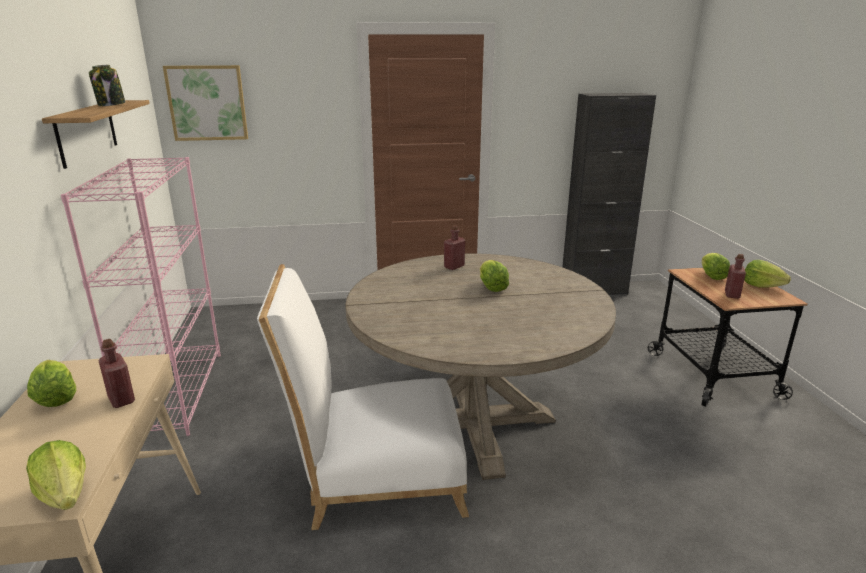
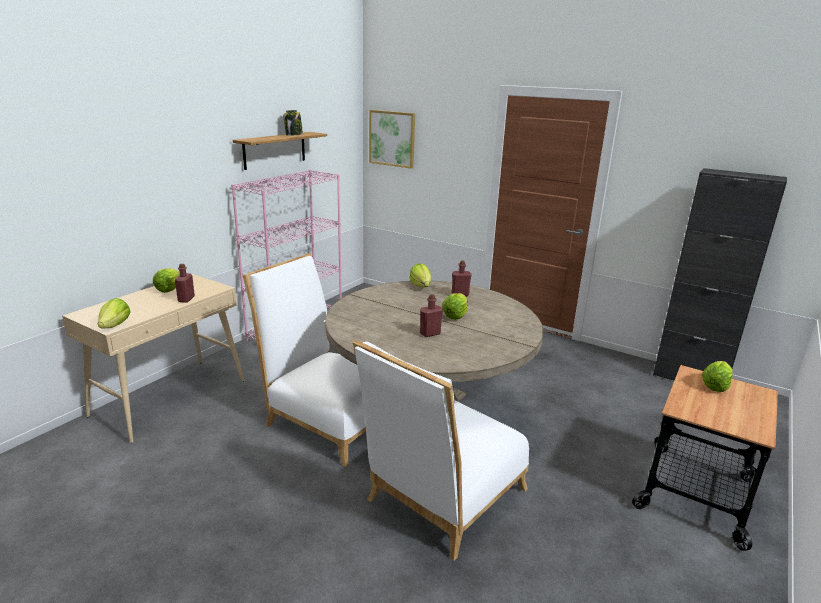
camera: 40 degrees right, 0 degrees up
(590, 489) = (441, 499): none -> white chair
(732, 294) = (699, 406): red bottle -> red bottle (430, 333)
(761, 286) = (755, 414): lettuce -> lettuce (421, 286)

